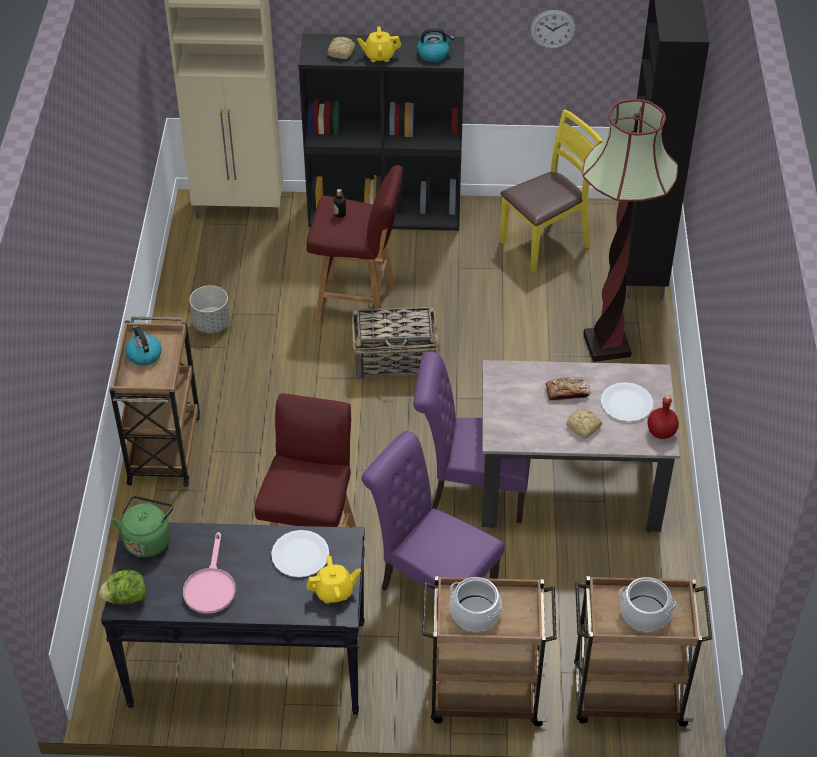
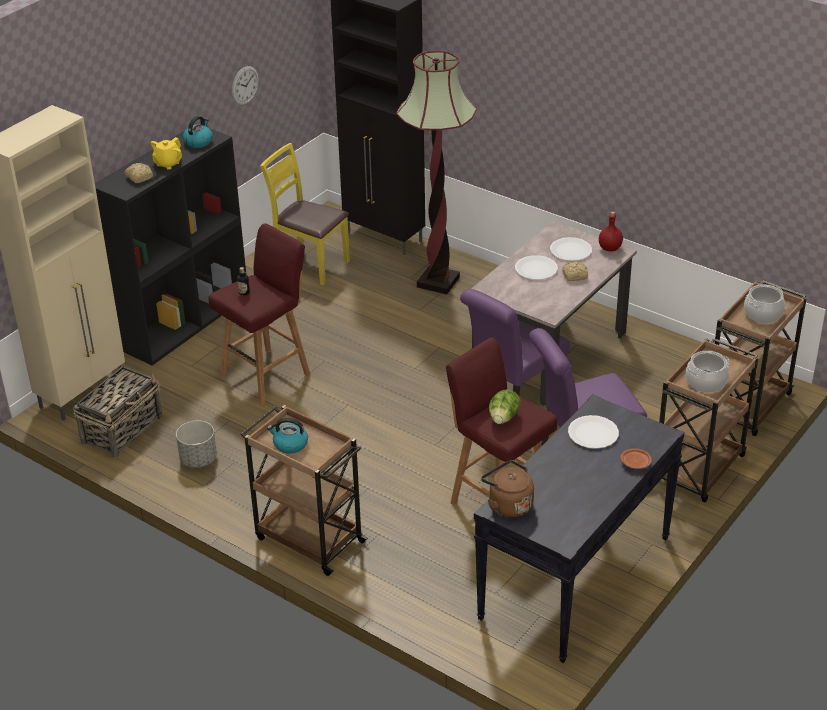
camera: 55 degrees left, 10 degrees down
(125, 598) = (559, 538): lettuce -> lettuce (503, 418)
(148, 539) = (508, 505): green kettle -> brown kettle
(210, 586) = (585, 489): pink frying pan -> none
(277, 608) = (636, 463): none -> brown plate
(334, 592) = (642, 430): yellow teapot -> none
(396, 361) = (347, 381): basket -> basket (123, 429)
(545, 243) = (309, 264): yellow chair -> yellow chair turned 60 degrees counterclockwise
(567, 392) = (536, 269): bread -> white plate

